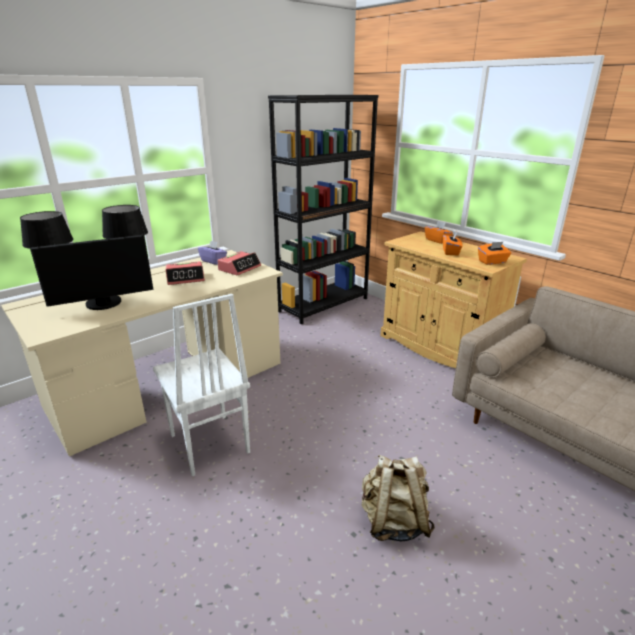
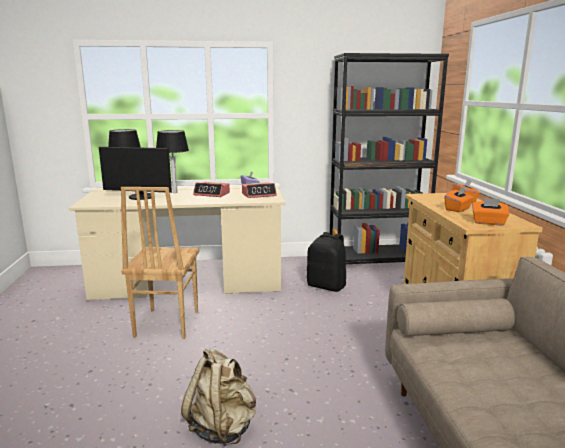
camera: 35 degrees right, 10 degrees down
(208, 444) = (165, 324): white chair -> brown chair
(312, 344) = (327, 286): none -> black backpack

